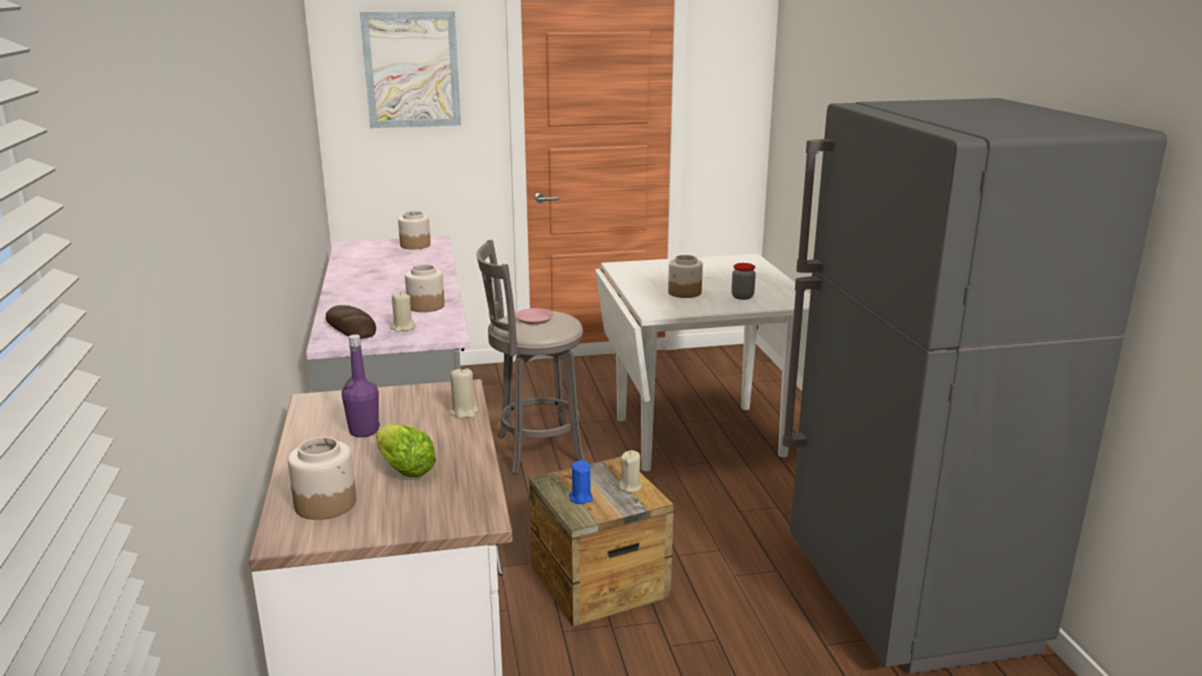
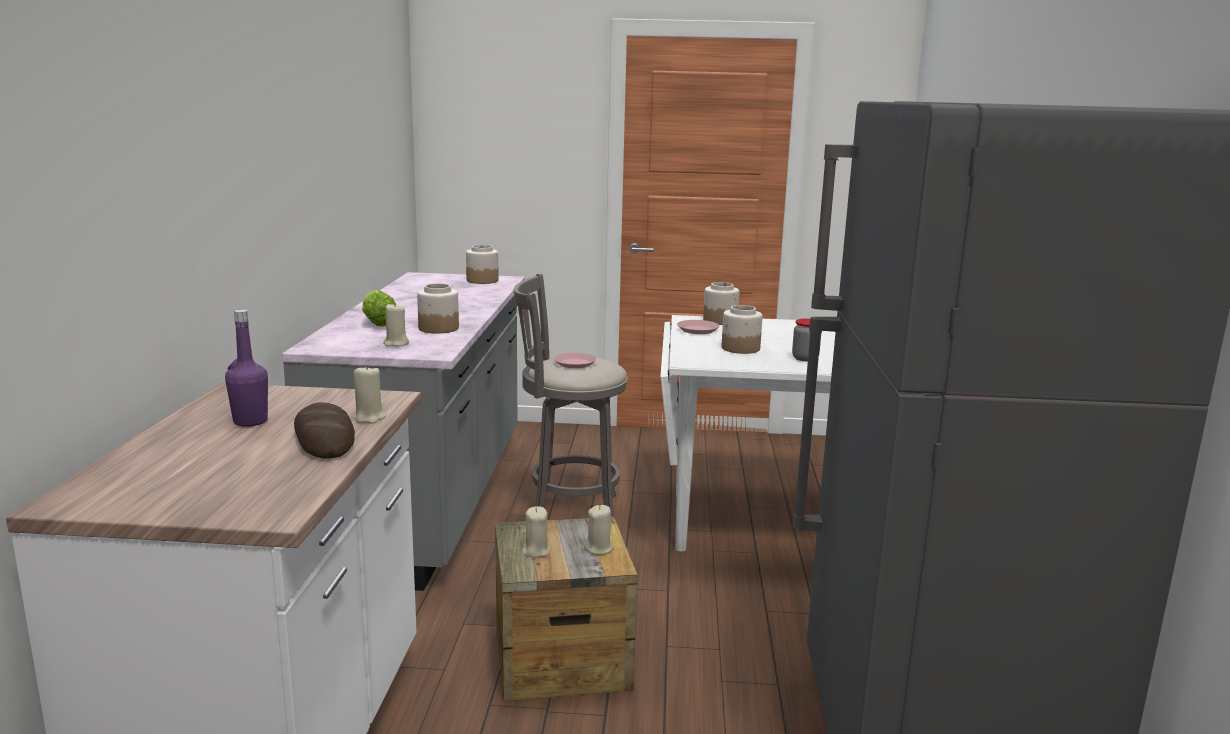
camera: 15 degrees right, 5 degrees down
(326, 503) = (137, 478): jar -> jar (720, 321)
(351, 327) = (346, 338): bread -> bread (324, 438)
(402, 468) = (249, 459): lettuce -> lettuce (377, 323)
(411, 70) = (509, 104): picture -> none
(580, 498) = (535, 551): blue candle -> beige candle
(635, 277) = (697, 330): none -> pink plate

